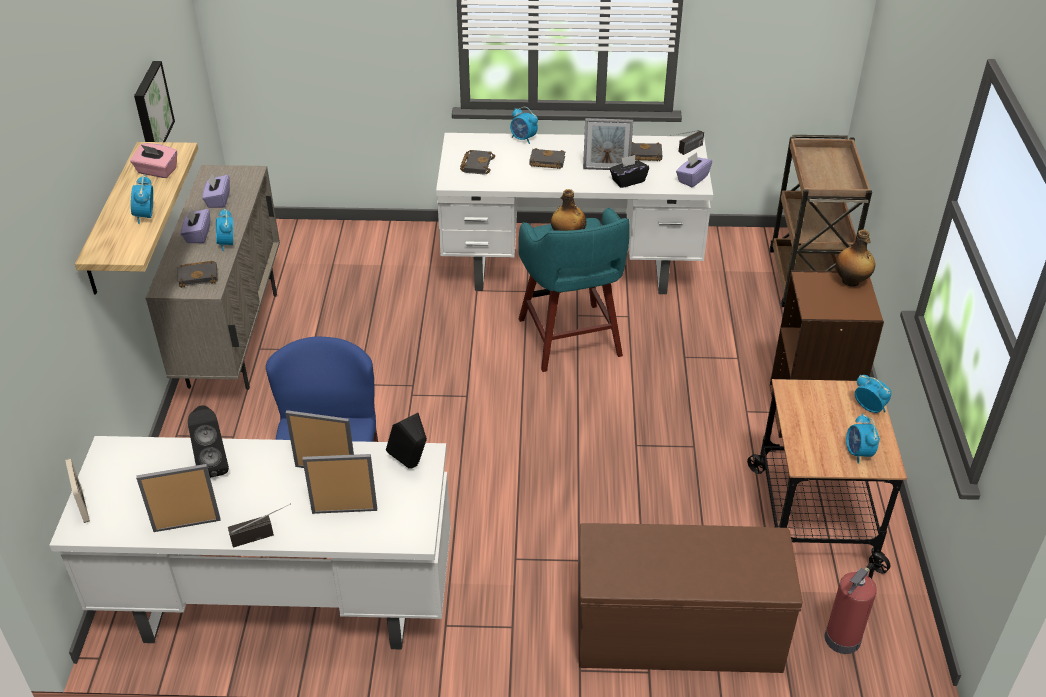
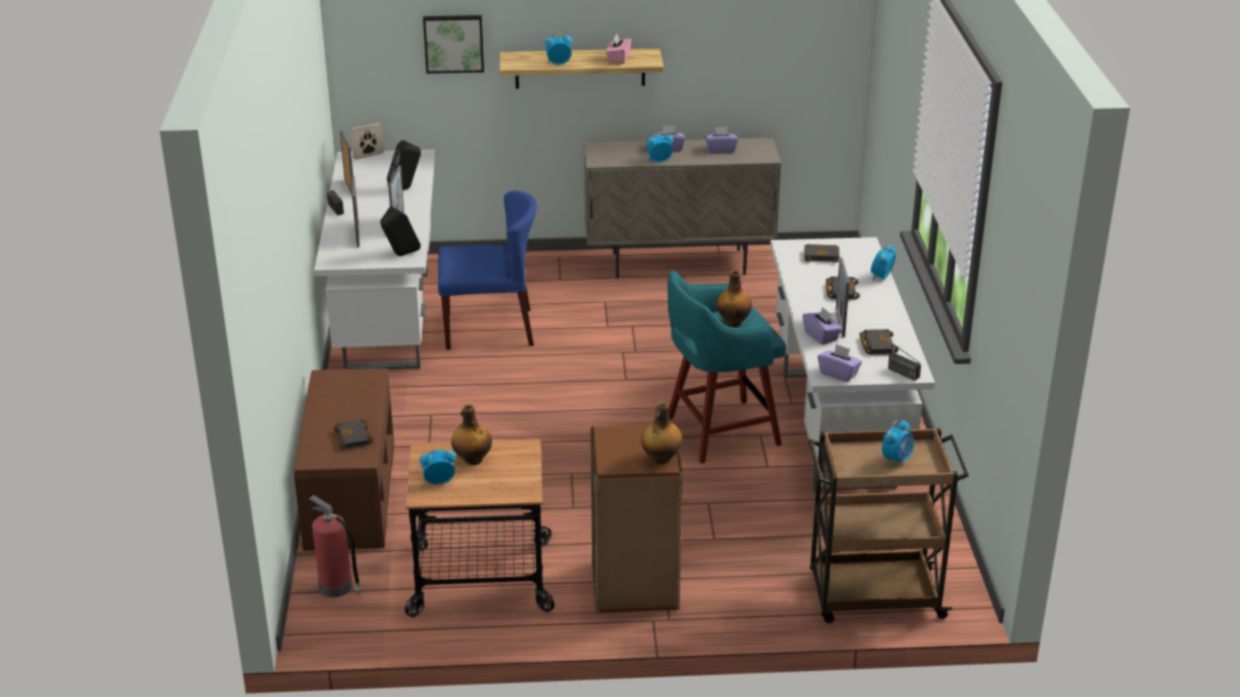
camera: 85 degrees right, 10 degrees down
(151, 109) = (705, 44): picture -> picture (454, 43)
(199, 276) = (613, 156): black book -> black book (355, 438)
(628, 181) = (821, 336): black tissue box -> purple tissue box
(815, 427) = (472, 459): none -> bottle
(869, 407) = (501, 492): alarm clock -> alarm clock (896, 459)

